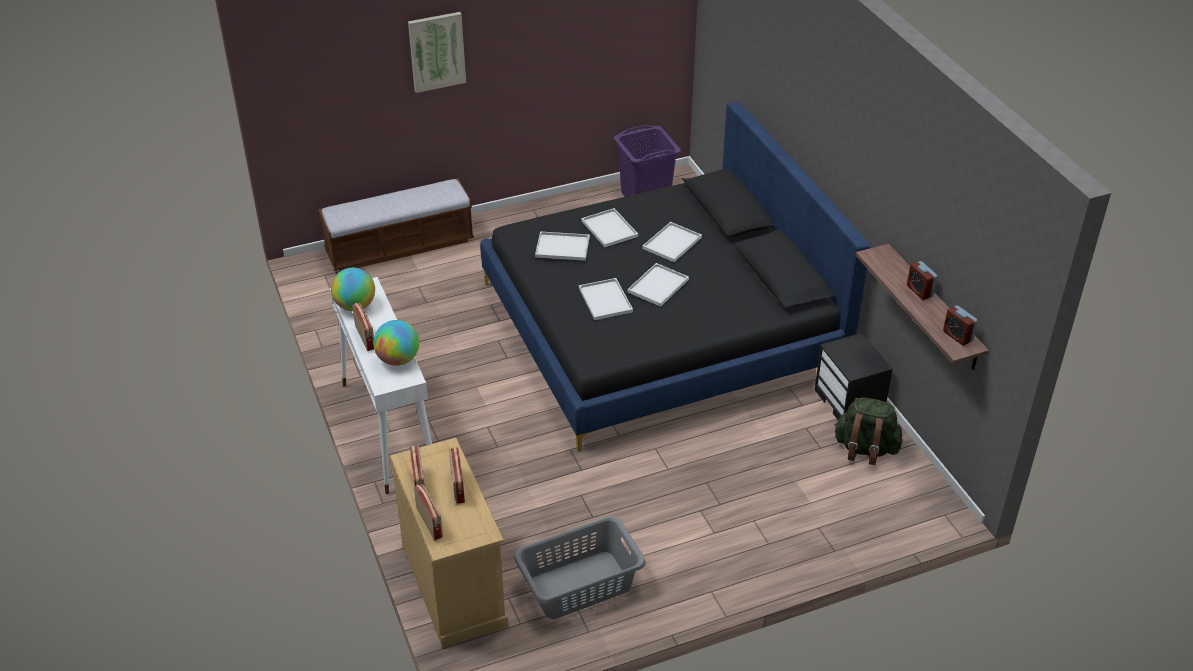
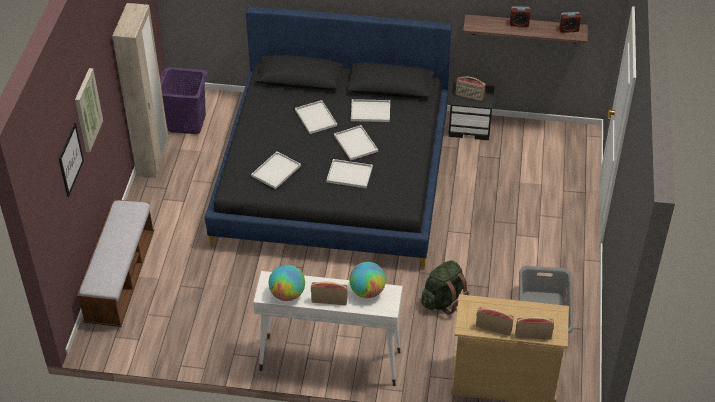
camera: 60 degrees left, 5 degrees up
(371, 74) = (70, 159): none -> picture
(457, 487) = (507, 310): radio -> radio (469, 96)
(573, 199) = (153, 160): none -> beige wardrobe
(608, 228) = (273, 140): white tray -> white tray (369, 112)
(865, 449) = (514, 140): green backpack -> green backpack (443, 300)

